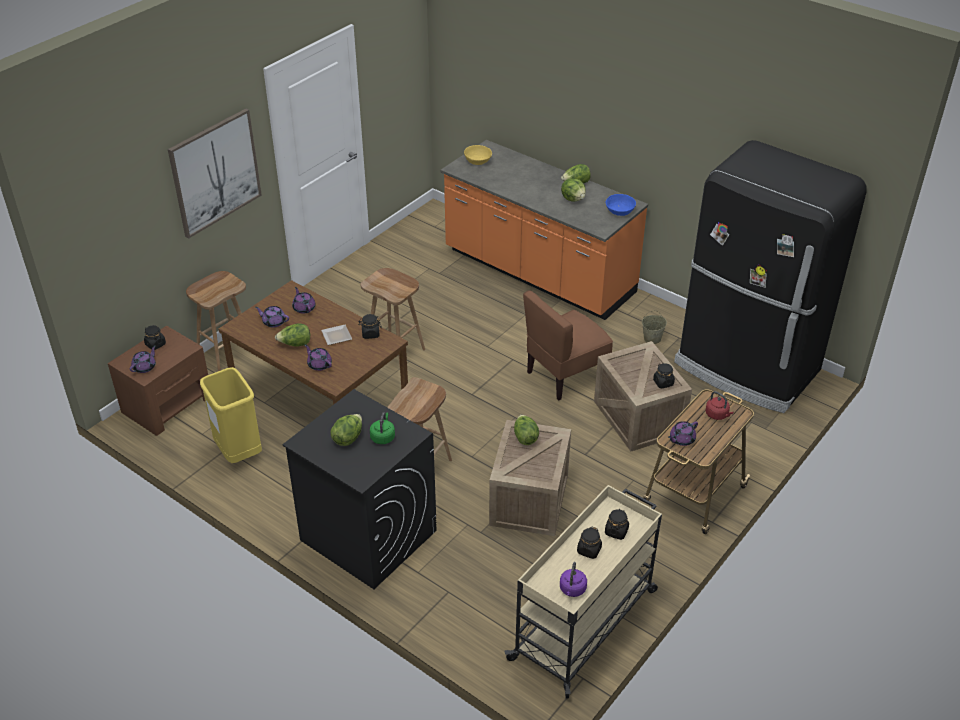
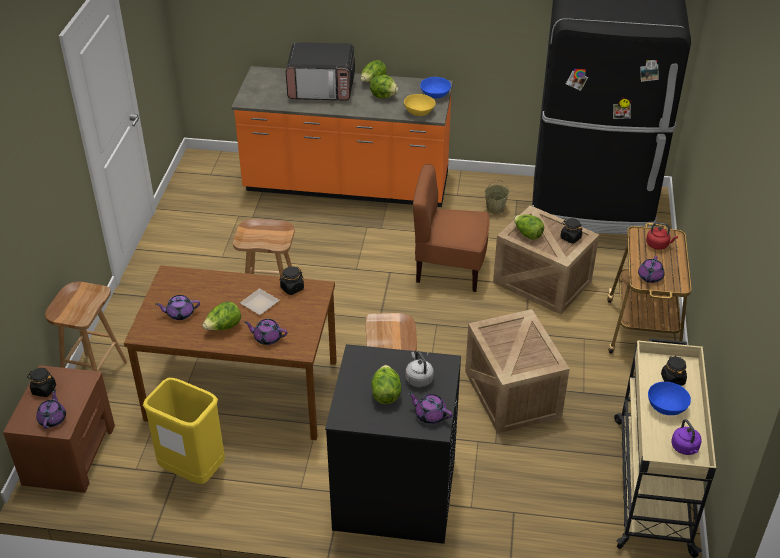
camera: 30 degrees left, 0 degrees up
(215, 172) = (44, 170): picture -> none
(304, 308) = (200, 288): purple teapot -> purple teapot (430, 415)
(383, 437) = (418, 378): green kettle -> grey kettle
(478, 161) = (262, 88): yellow bowl -> yellow bowl (419, 112)
(525, 437) = (498, 333): lettuce -> lettuce (527, 234)
(527, 176) = (322, 88): none -> microwave
(565, 375) = (449, 269): brown chair -> brown chair turned 75 degrees clockwise
(589, 550) = (666, 406): black jar -> blue bowl

